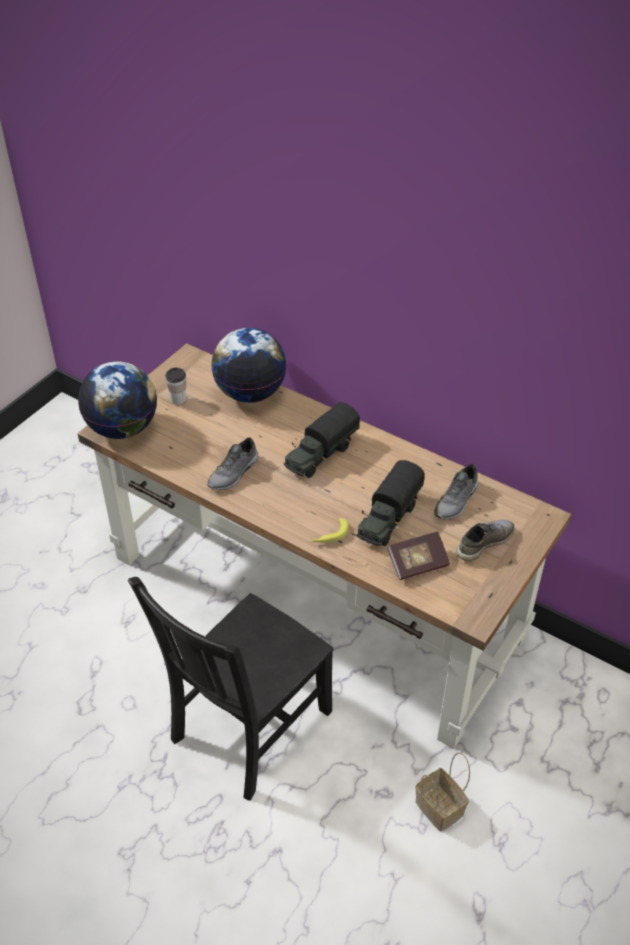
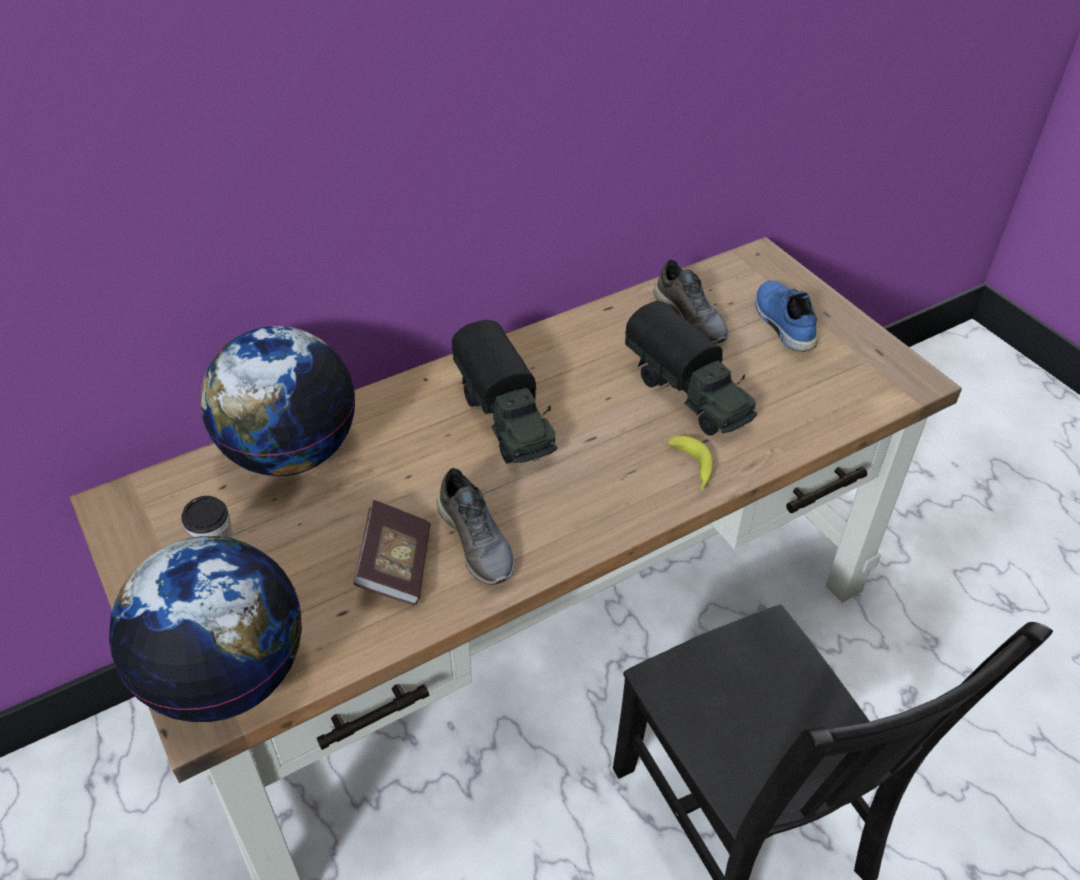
camera: 65 degrees left, 0 degrees up
(417, 564) = (794, 397): book -> book (396, 566)
(441, 808) = (947, 643): basket -> none
(484, 543) = (782, 323): grey shoe -> blue shoe

